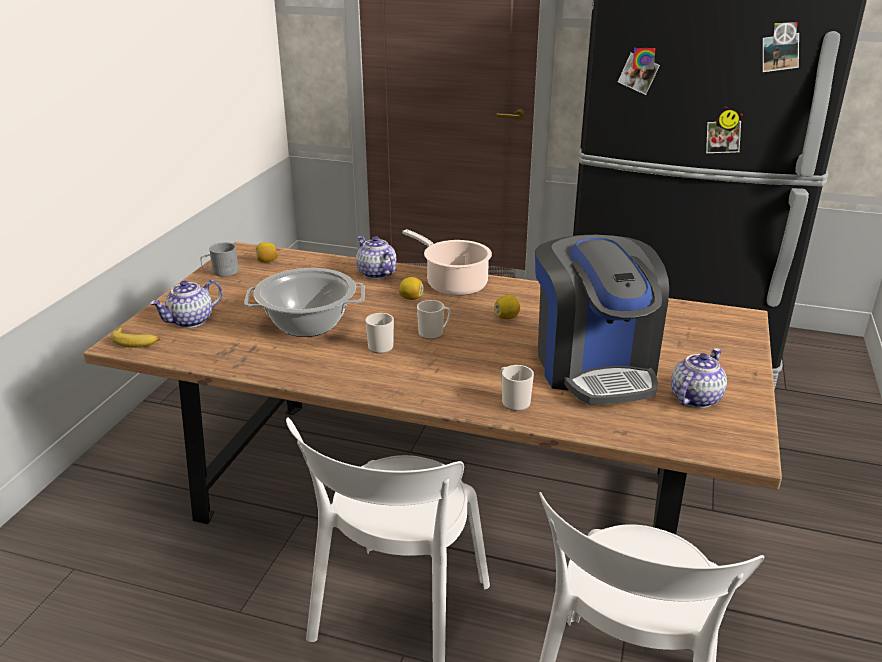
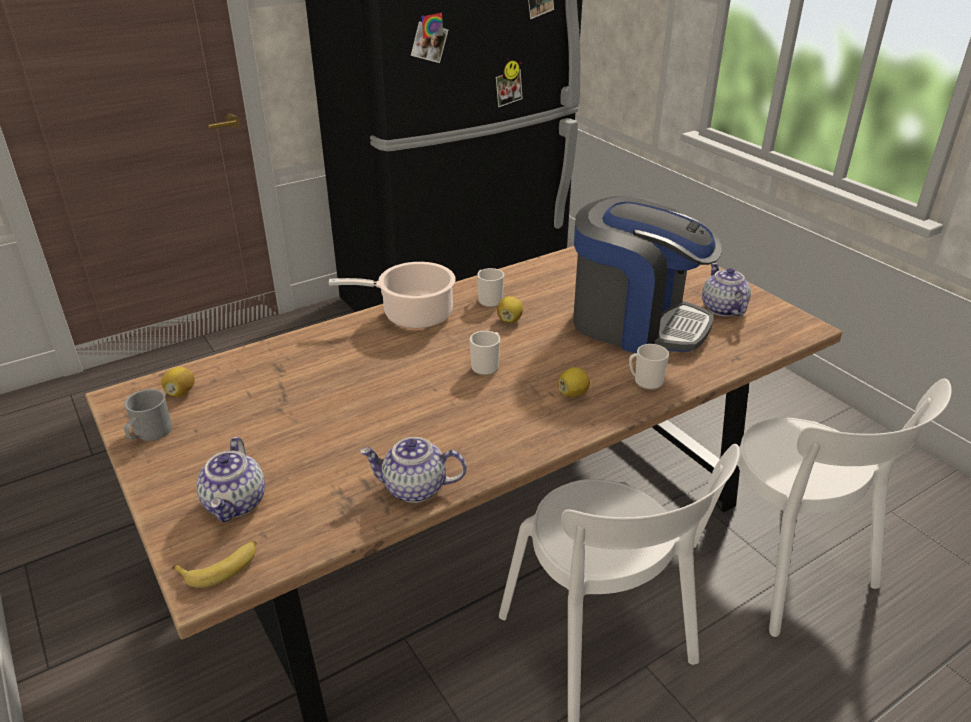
camera: 50 degrees left, 5 degrees up
(308, 324) = (367, 425): cooking pot -> none
(376, 273) = (324, 342): teapot -> teapot (414, 488)
(381, 346) = (470, 403): mug -> mug (488, 300)
(411, 298) = (405, 347): lemon -> lemon (573, 393)

